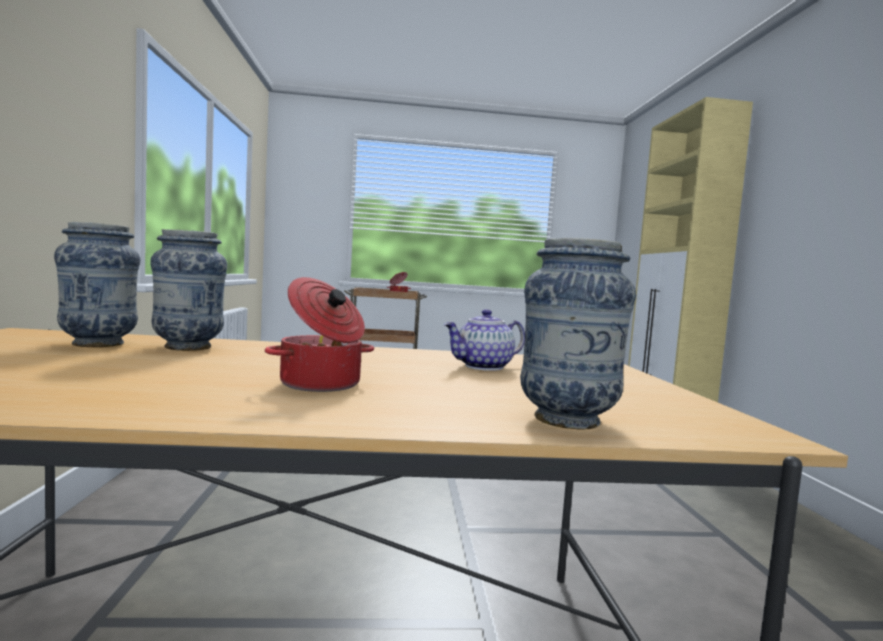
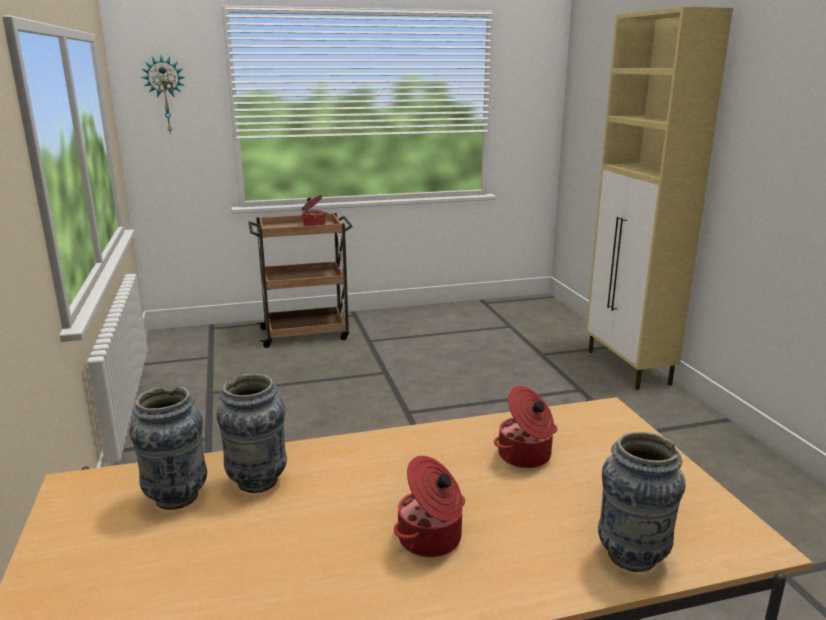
camera: 10 degrees left, 15 degrees up
(303, 192) = (165, 95): none -> wall clock
(484, 367) = (525, 456): teapot -> cooking pot

